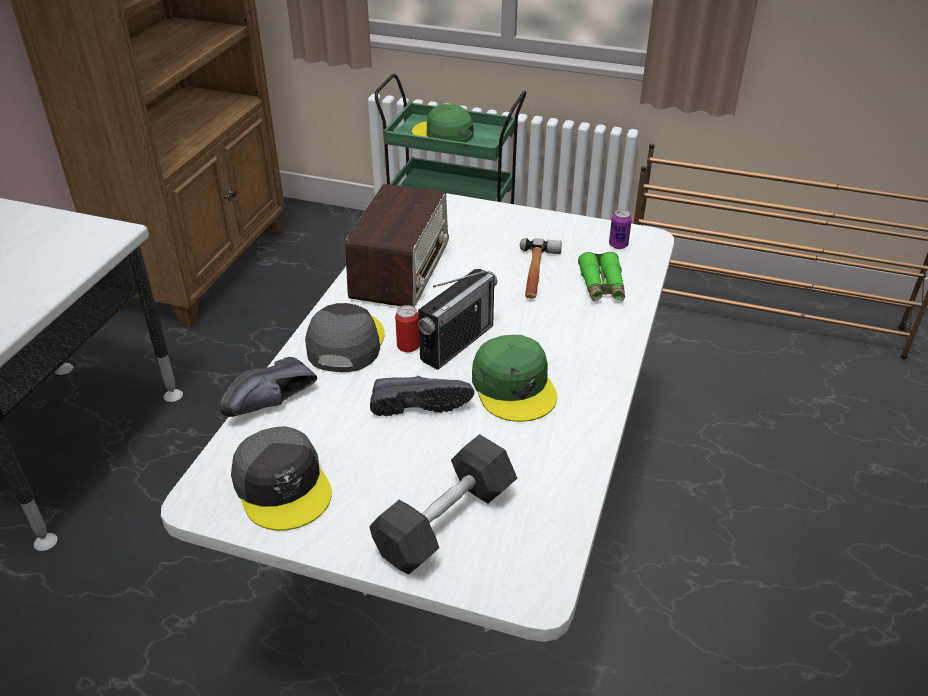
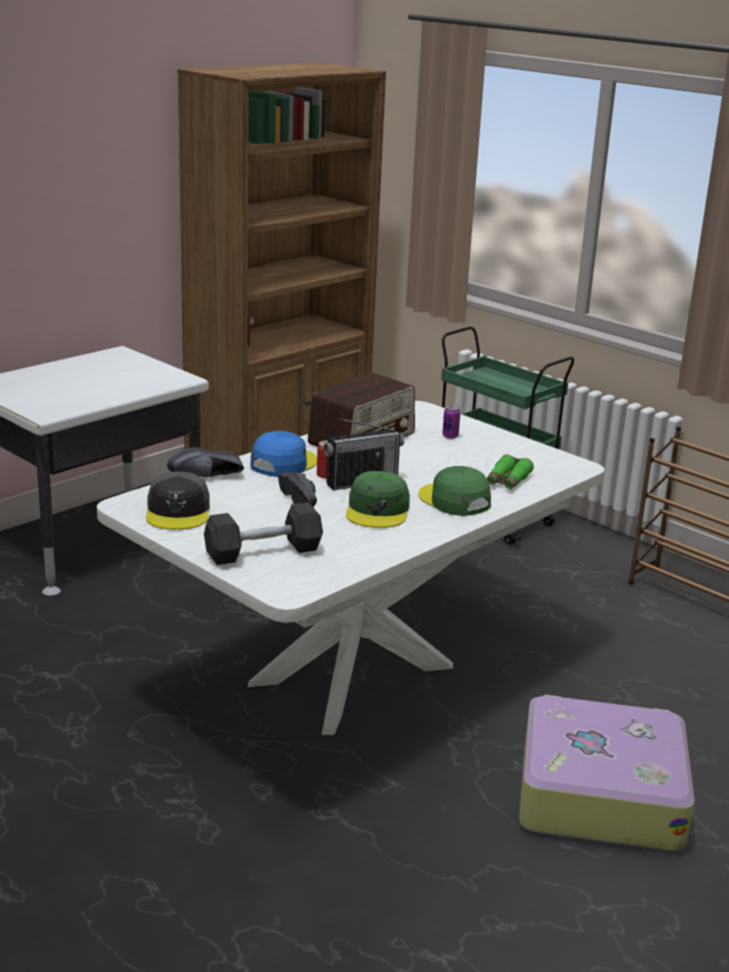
camera: 25 degrees right, 15 degrees down
(345, 343) = (283, 463): grey cap -> blue cap
(419, 403) = (303, 501): black shoe -> black shoe turned 45 degrees clockwise
(443, 134) = (496, 383): green cap -> green cap (454, 500)
(536, 274) = (463, 464): hammer -> none
(618, 245) = (549, 464): can -> can (450, 436)
(784, 586) = (599, 792): none -> suitcase

